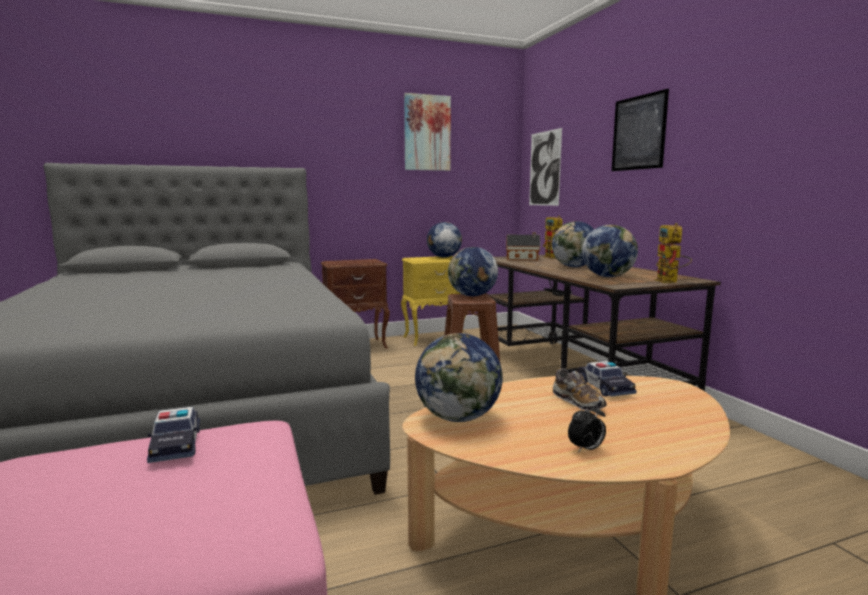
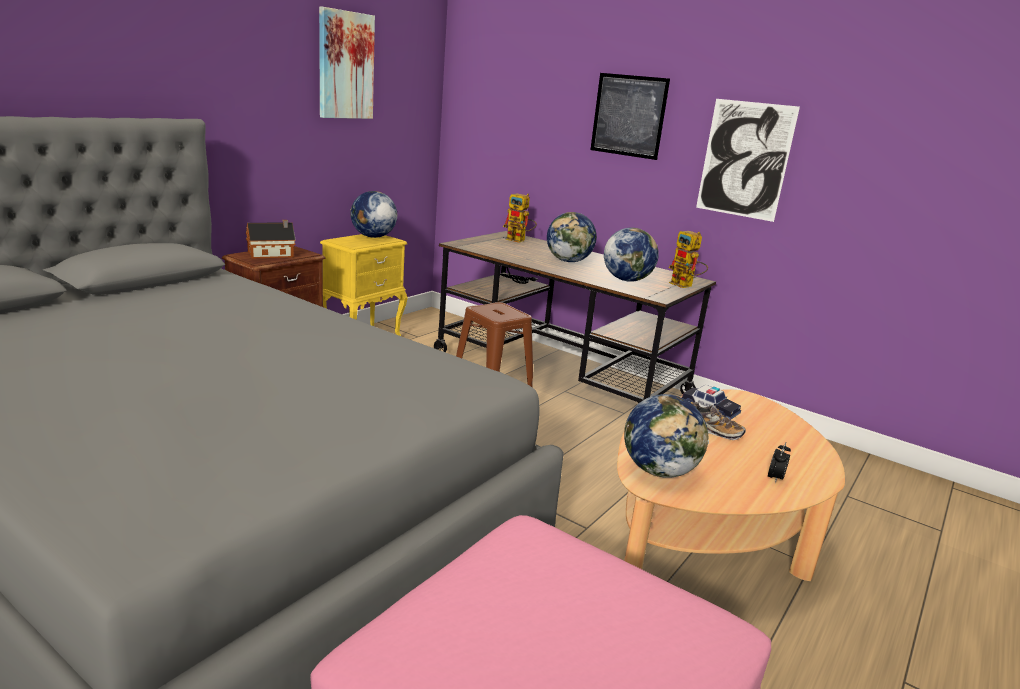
camera: 35 degrees left, 10 degrees up
(176, 445) = (513, 575): toy car -> none
(472, 296) = (496, 308): globe -> none
(523, 259) = (493, 245): toy house -> toy house (272, 254)
(544, 168) = (485, 124): picture -> picture (745, 160)

